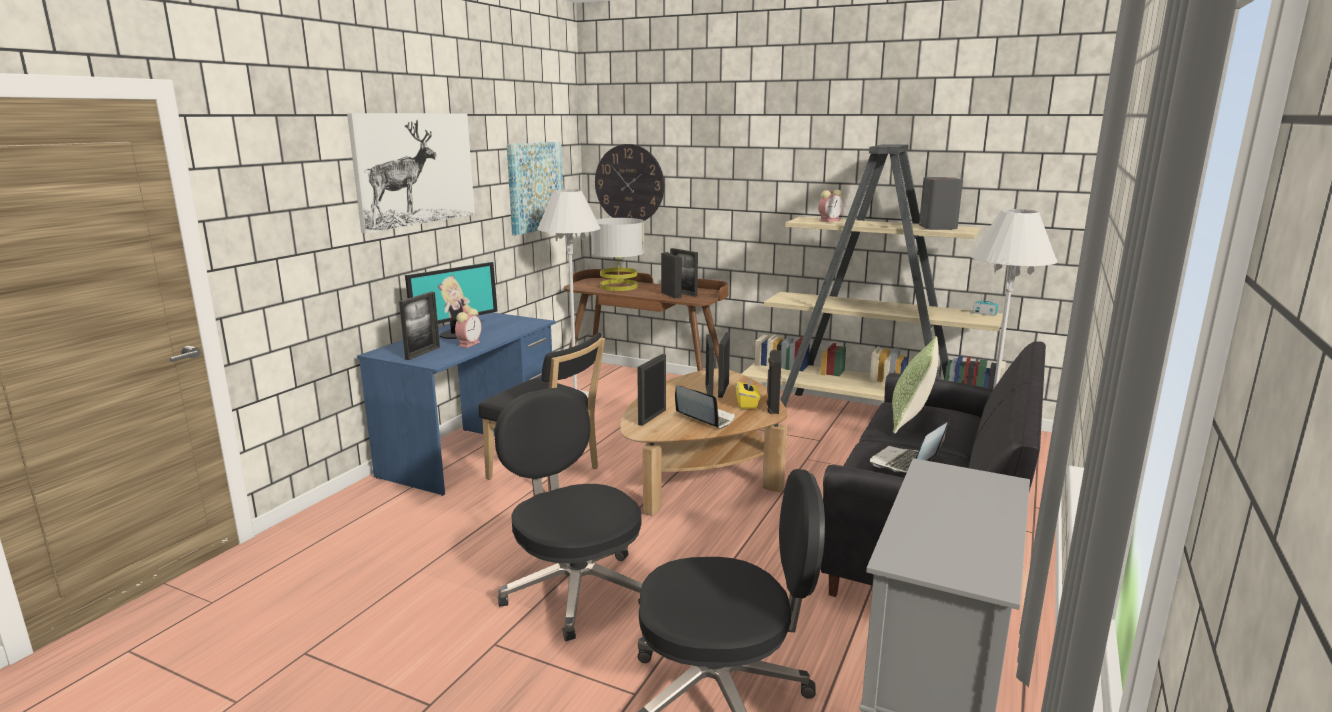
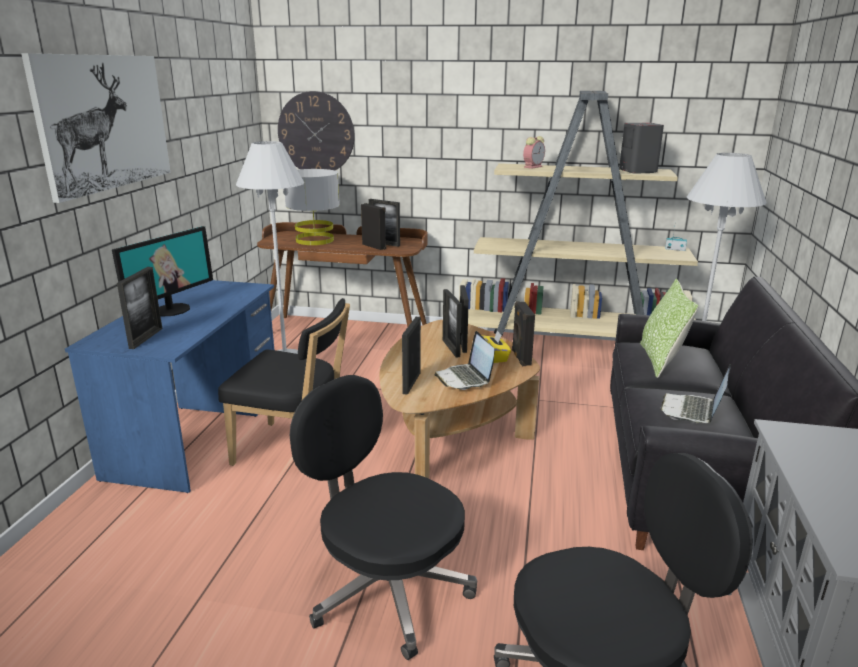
camera: 15 degrees left, 5 degrees up
(469, 344) = (195, 321): alarm clock -> none
(535, 186) = (222, 139): picture -> none
(705, 418) = (464, 378): laptop -> laptop turned 135 degrees counterclockwise

